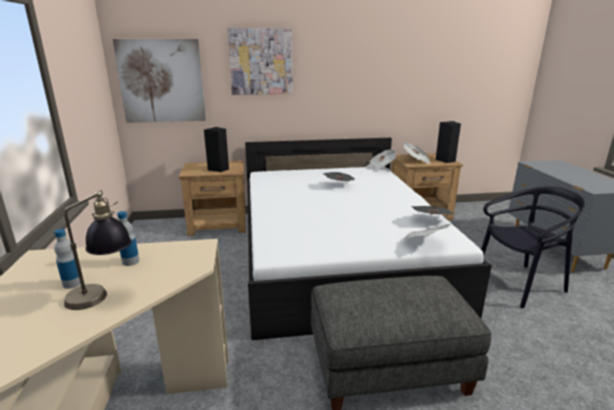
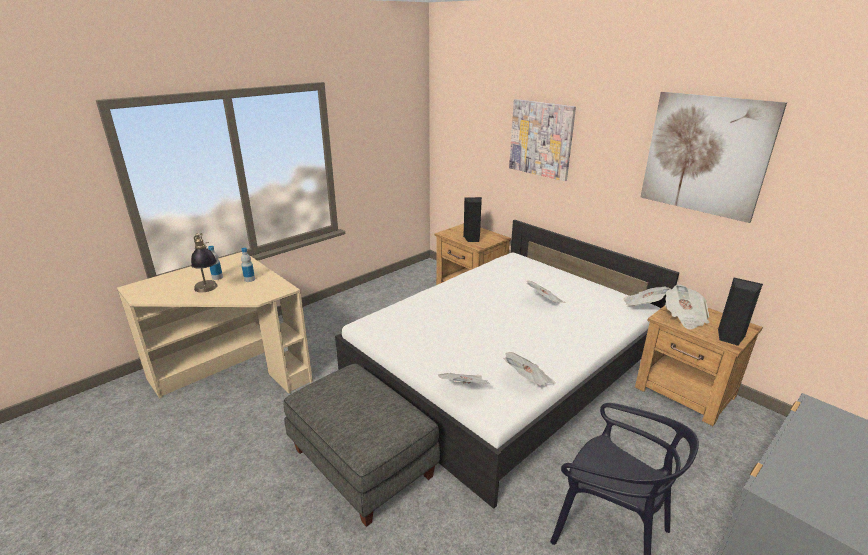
camera: 55 degrees right, 5 degrees up
(161, 81) = (461, 142): picture -> picture (705, 155)

